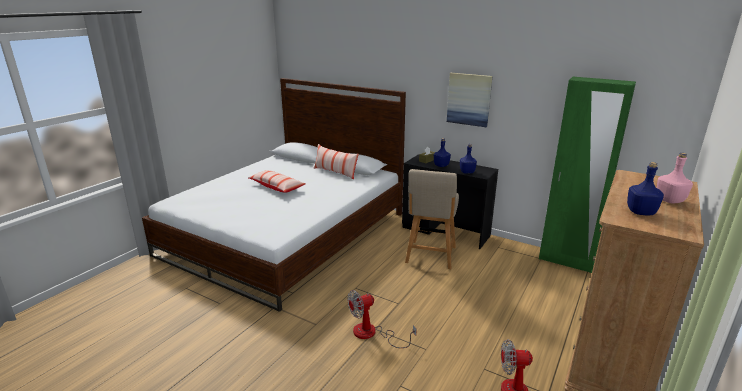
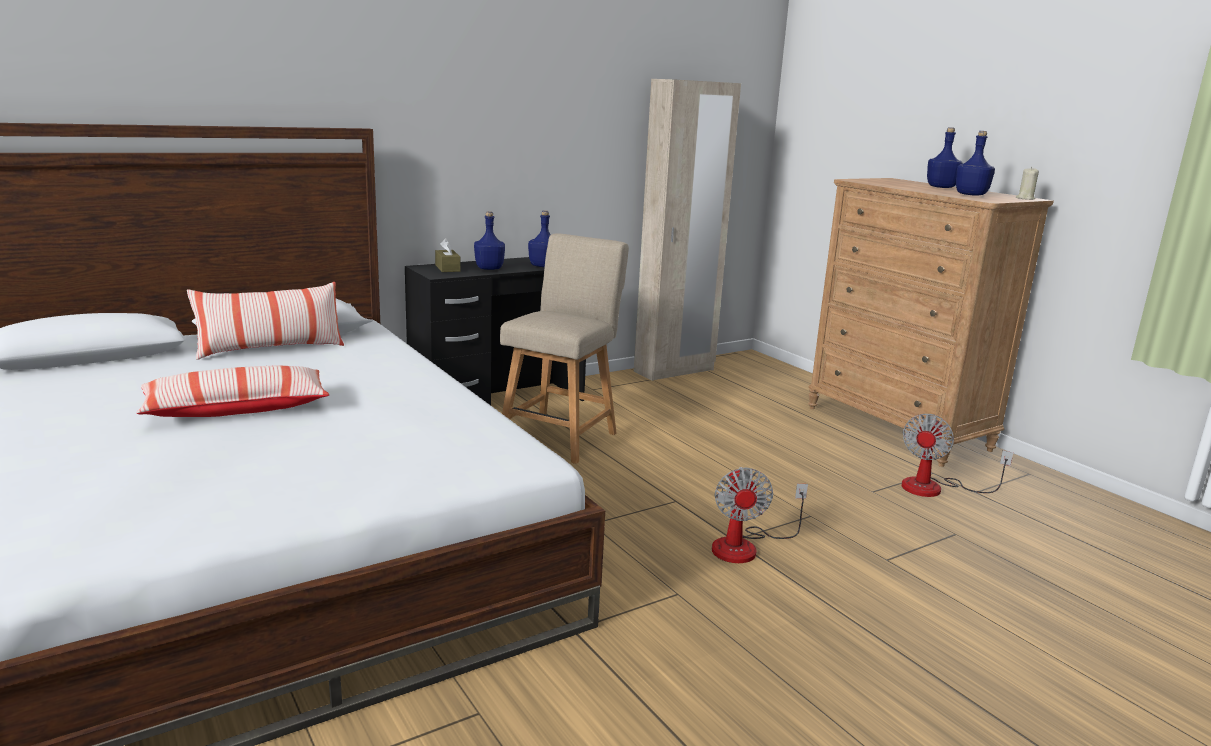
camera: 65 degrees left, 5 degrees down
(430, 256) = (561, 436): beige chair -> beige chair turned 105 degrees counterclockwise
(469, 99) = (496, 133): picture -> none
(566, 261) = (674, 371): green wardrobe -> beige wardrobe
(670, 200) = (941, 187): pink bottle -> blue bottle
(674, 232) = (1025, 198): none -> beige candle

